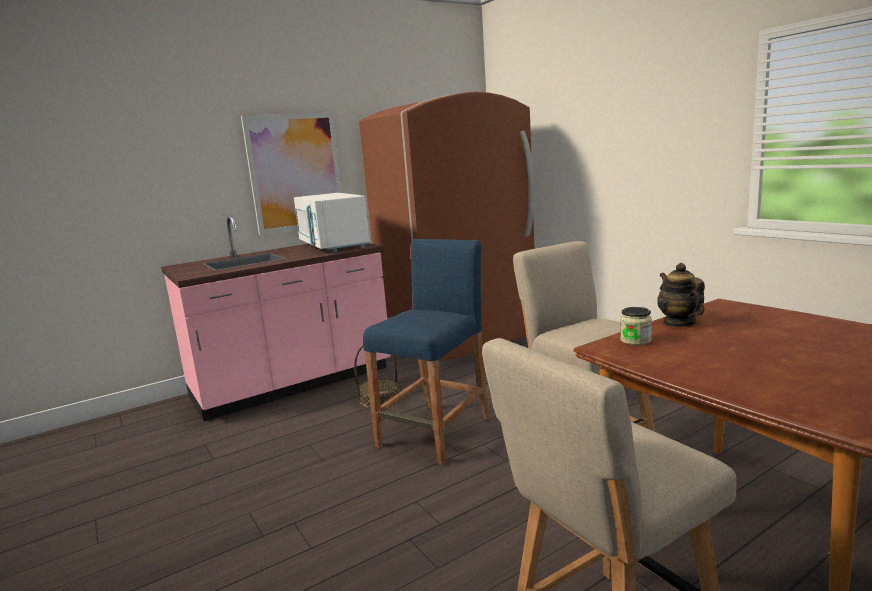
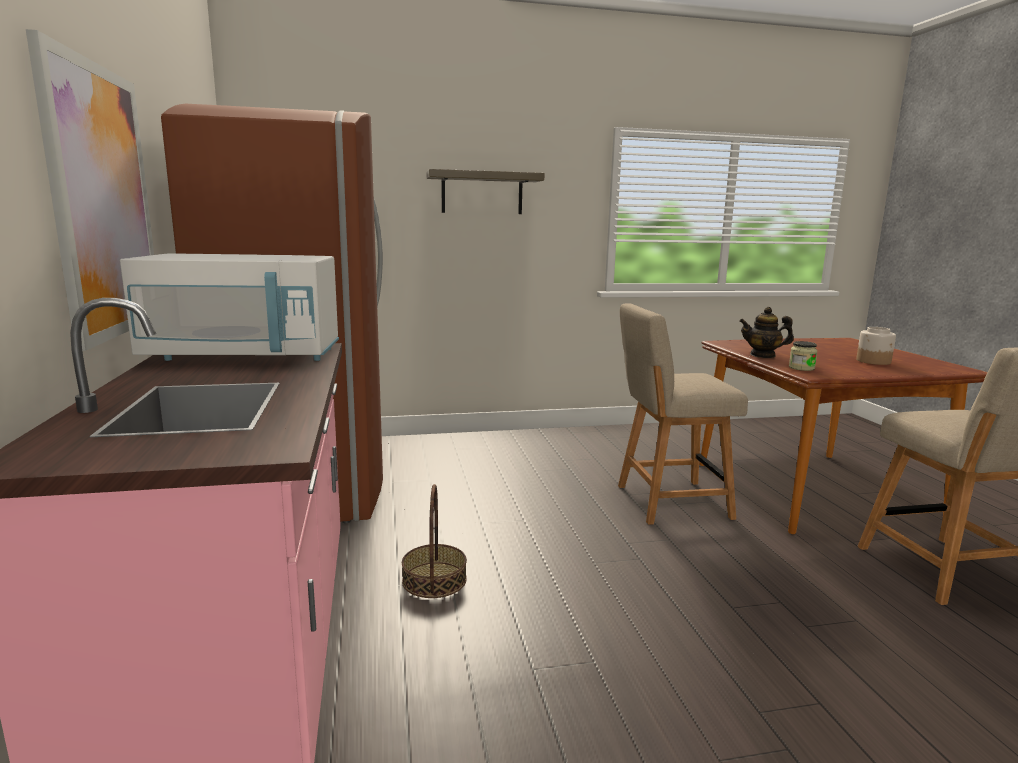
camera: 70 degrees left, 0 degrees up
(435, 432) = (577, 561): blue stool -> none
(627, 127) = (482, 193): none -> shelf
(775, 368) = (874, 361): none -> jar

